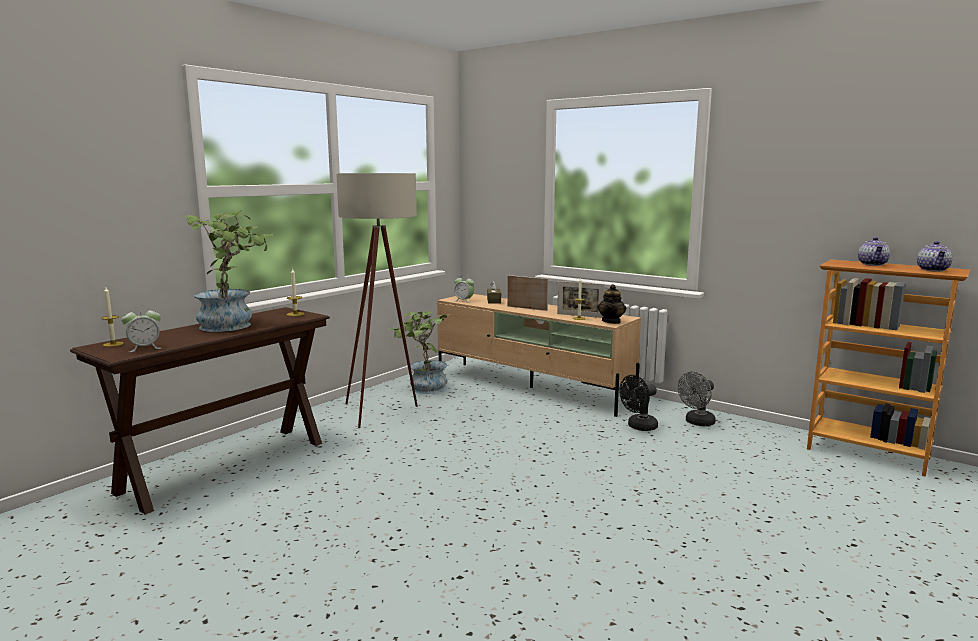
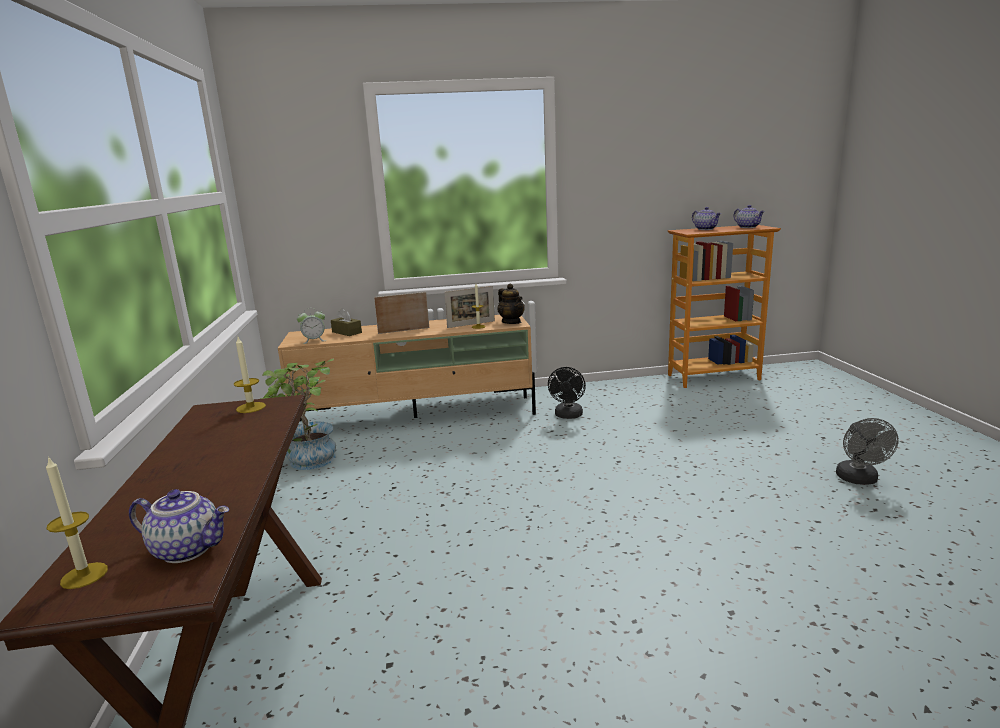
camera: 45 degrees left, 5 degrees up
(144, 348) = (189, 549): alarm clock -> teapot
(233, 324) = (207, 453): potted plant -> none
(383, 411) = (316, 505): beige floor lamp -> none
(697, 423) = (594, 396): grey fan -> grey fan (859, 480)

